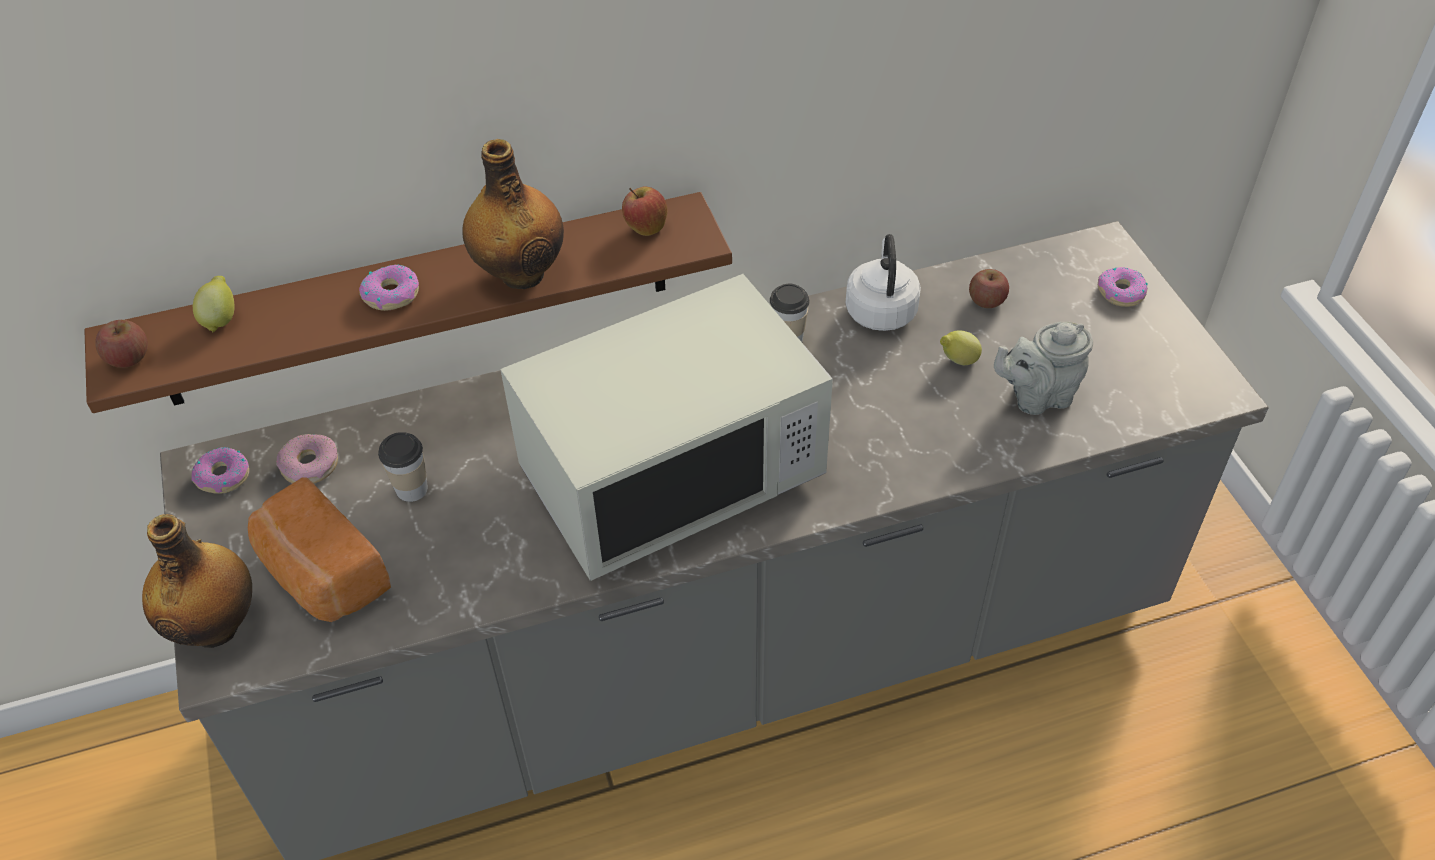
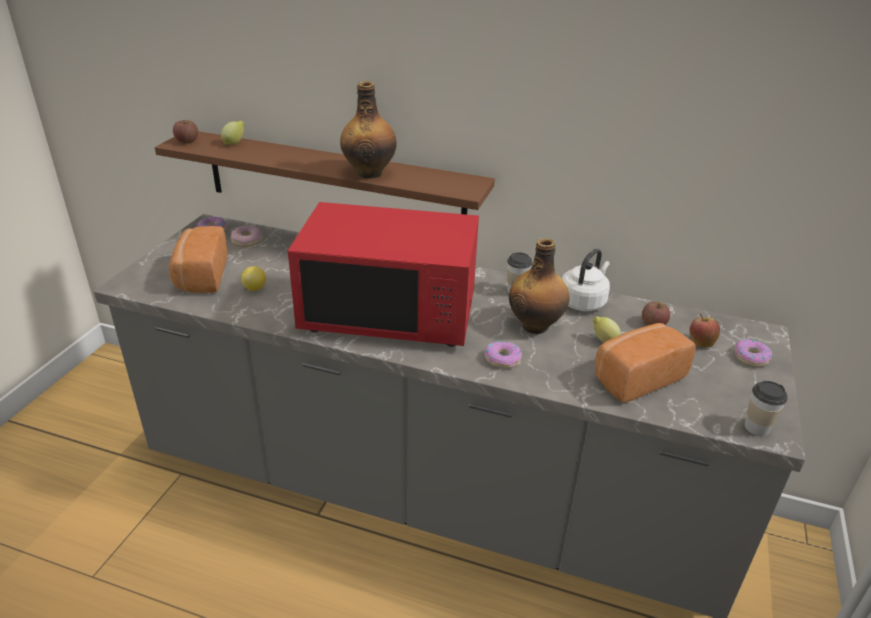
camera: 35 degrees right, 15 degrees down
(216, 625) = (143, 272): bottle -> bottle (536, 325)
(391, 294) = (307, 159): donut -> donut (502, 359)
(411, 489) = (273, 266): cup -> cup (756, 427)
(434, 546) = (255, 288): none -> lemon
(645, 228) = (448, 179): apple -> apple (700, 343)
(672, 475) = (390, 314): white microwave -> red microwave
(1037, 396) = (635, 377): grey teapot -> bread

